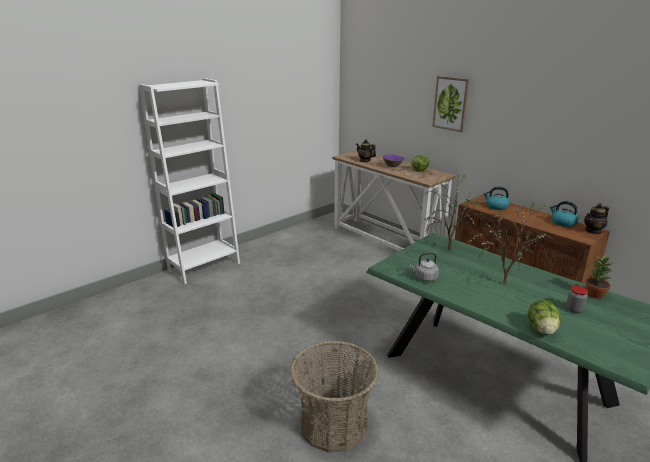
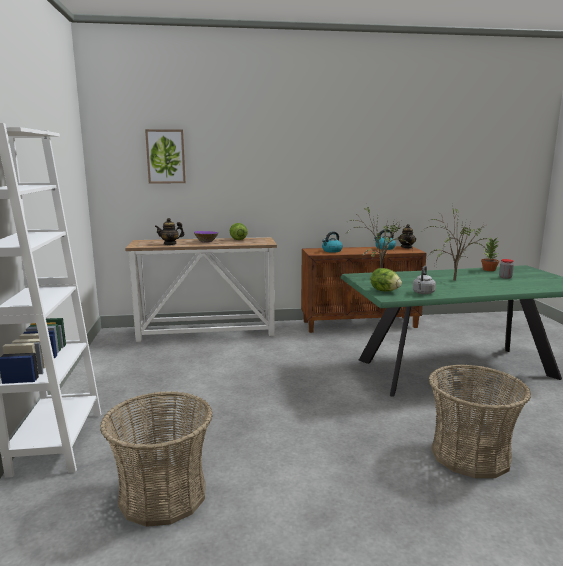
camera: 55 degrees left, 10 degrees down
(184, 316) = (163, 495): none -> basket
(451, 103) = (253, 167): picture -> picture (166, 156)
(542, 329) = (527, 288): lettuce -> lettuce (385, 291)

